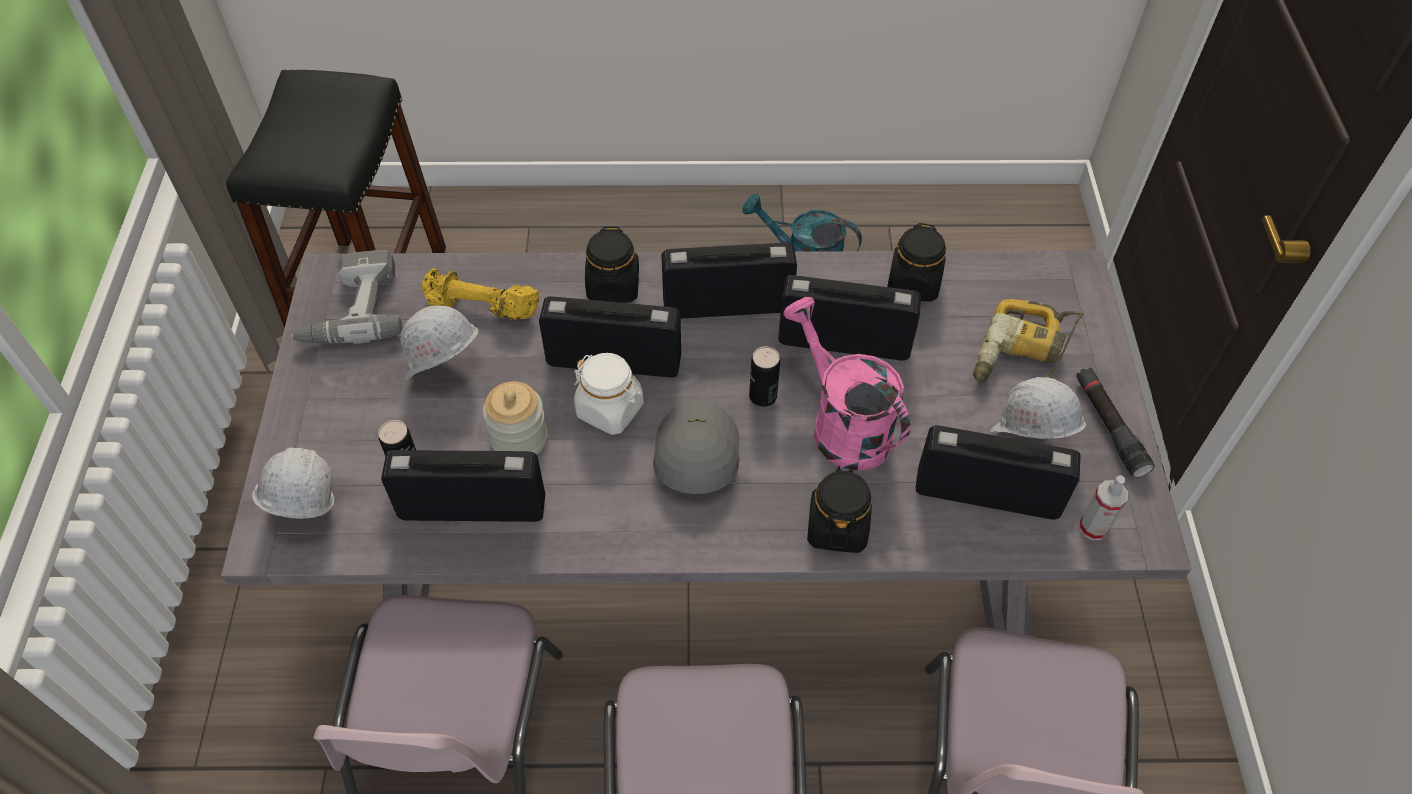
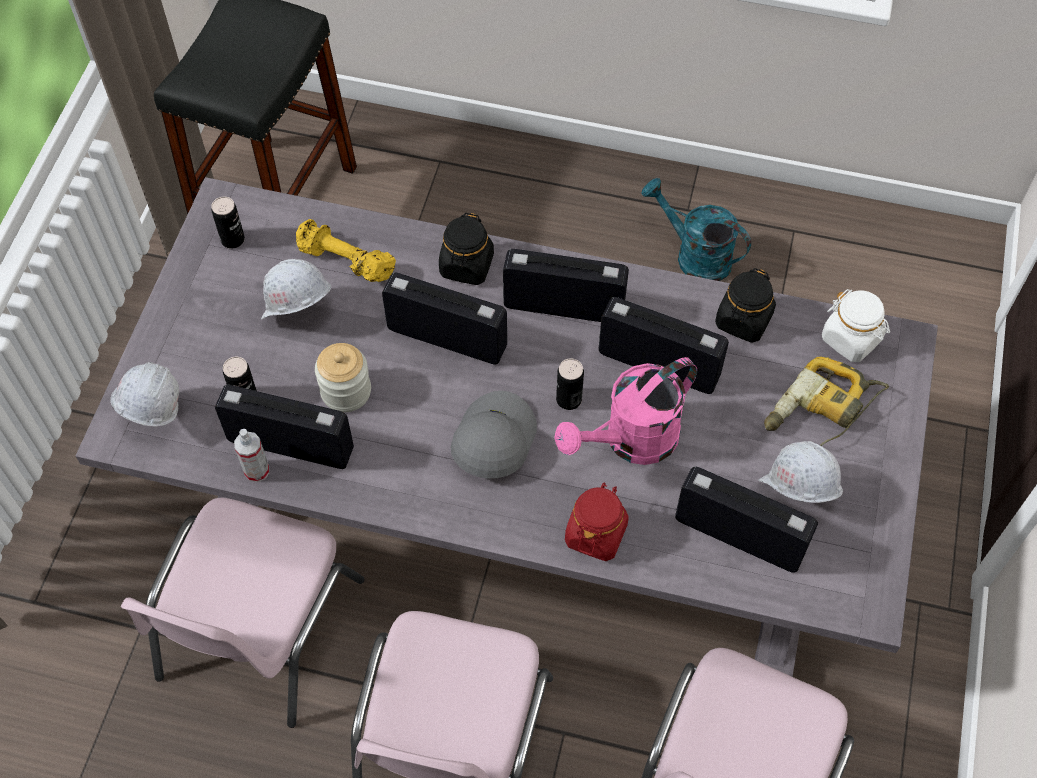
camera: 15 degrees right, 5 degrees up
(351, 309) = (232, 239): power drill -> can
(610, 410) = (431, 382): white jar -> white jar (851, 339)
(837, 527) = (596, 533): black jar -> red jar
(841, 424) = (631, 441): pink watering can -> pink watering can turned 105 degrees counterclockwise
(1093, 527) = (825, 588): spray bottle -> spray bottle (257, 471)
(1109, 427) = (876, 499): black flashlight -> none

